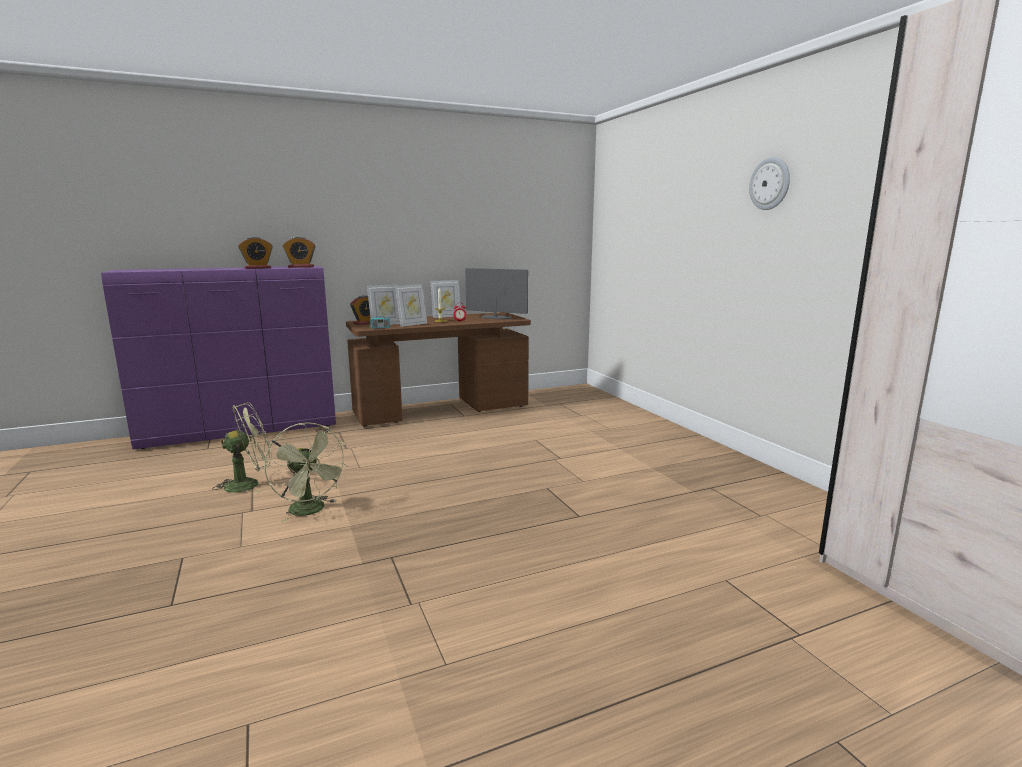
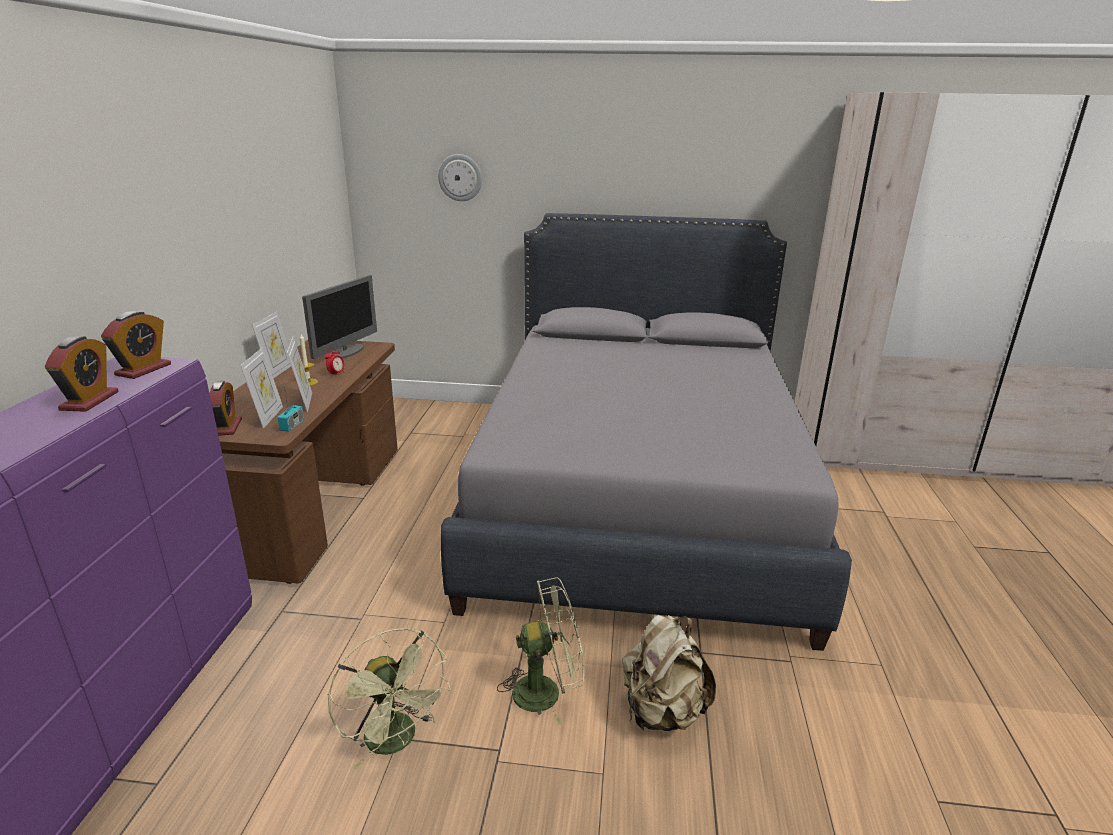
camera: 60 degrees left, 10 degrees up
(249, 484) = (397, 741): green fan -> green fan turned 150 degrees clockwise
(310, 554) = (662, 712): none -> beige backpack
(496, 317) = (346, 352): monitor -> monitor turned 150 degrees clockwise
(591, 487) = (637, 497): none -> grey bed
(770, 184) = (648, 168): wall clock -> wall clock (460, 177)

